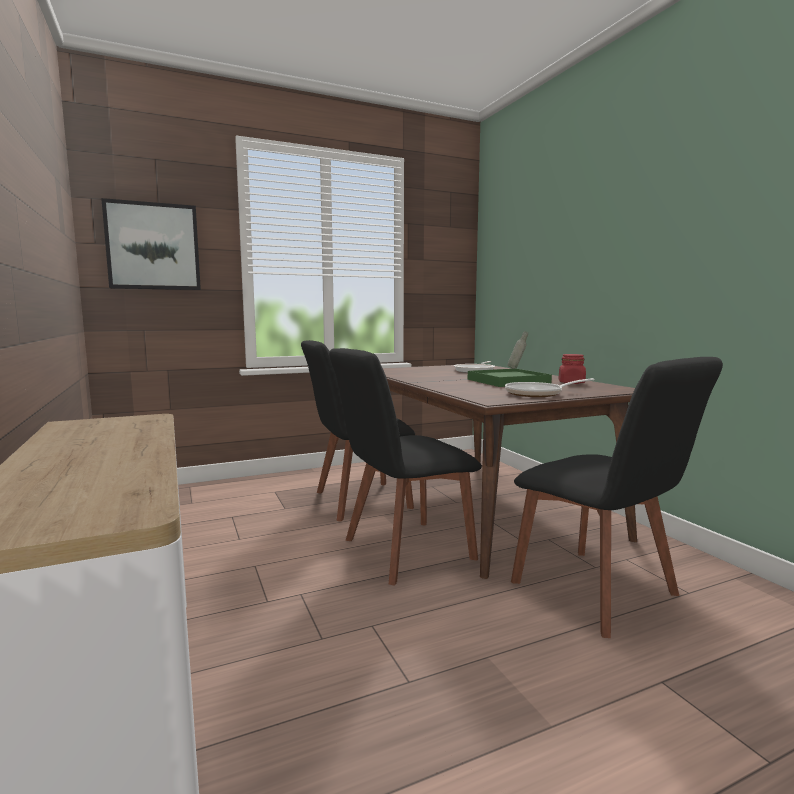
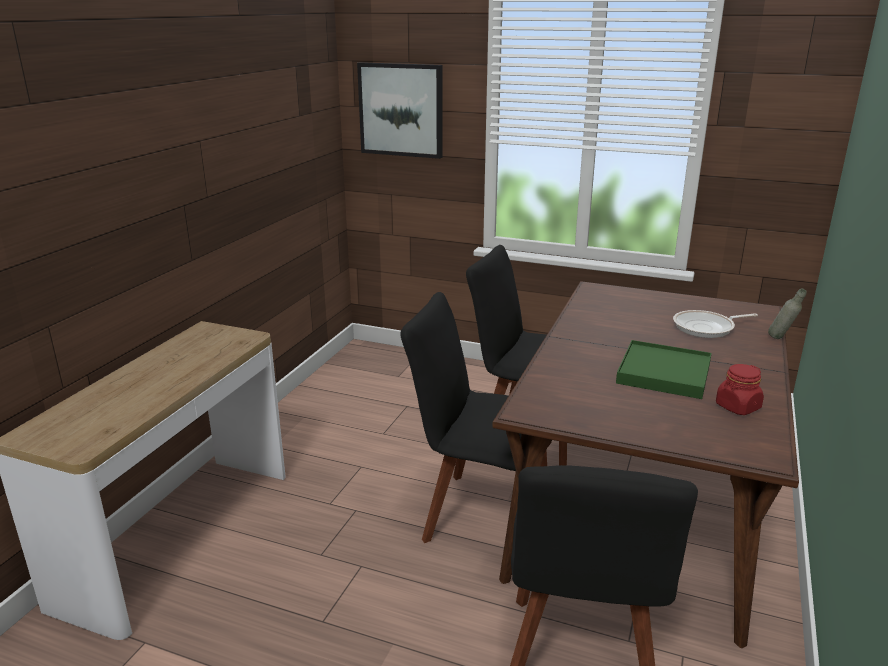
camera: 45 degrees right, 15 degrees up
(538, 394) = (613, 417): frying pan -> none

